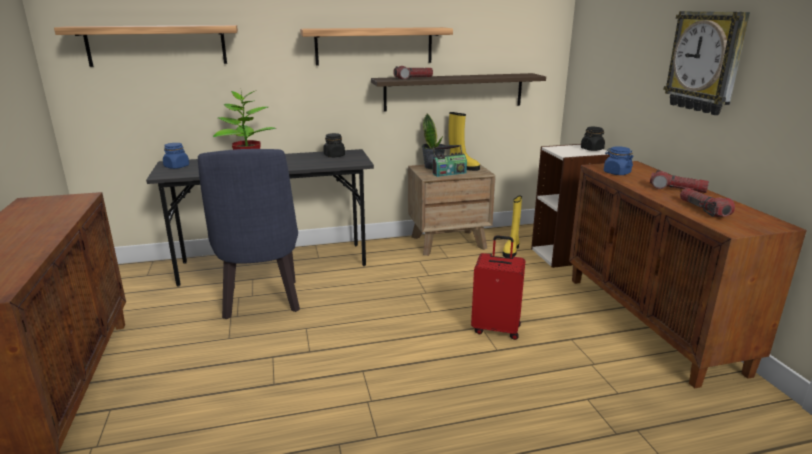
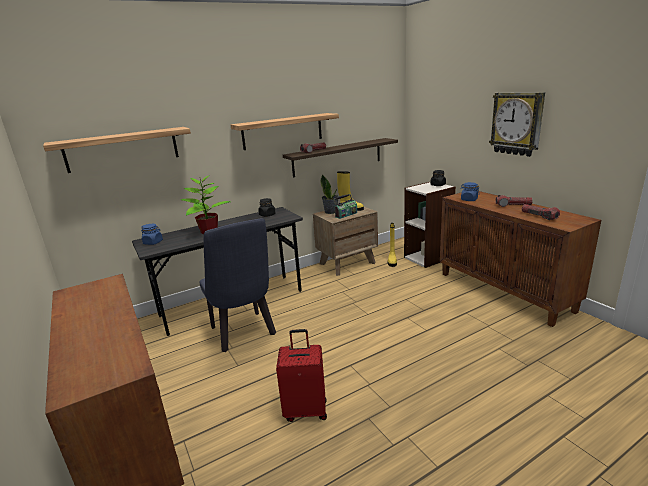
camera: 15 degrees left, 0 degrees up
(496, 328) = (417, 316): red suitcase -> red suitcase (306, 410)

